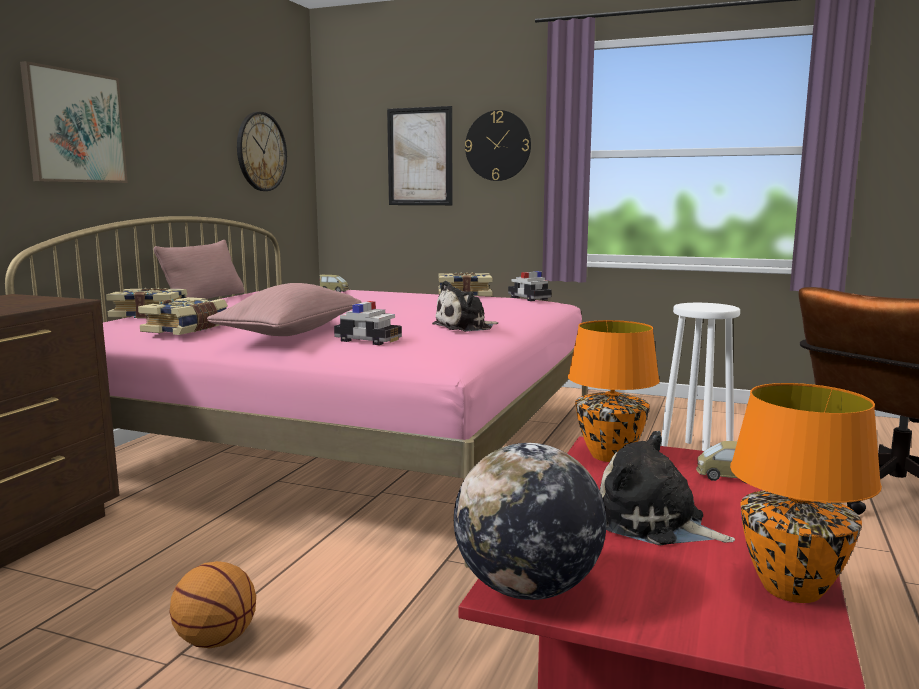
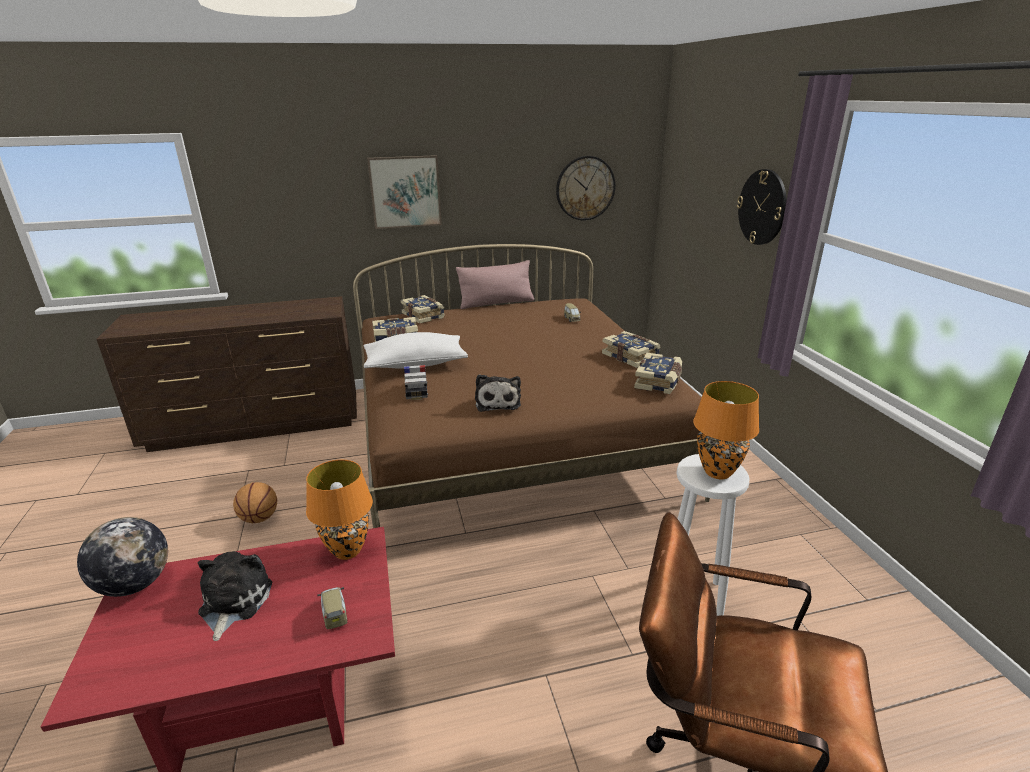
camera: 55 degrees right, 15 degrees up
(290, 333) = (415, 364): pink pillow -> white pillow
(345, 444) = (510, 436): pink bed -> brown bed
(420, 157) = (712, 203): picture -> none
(466, 327) = (497, 402): plush toy -> plush toy turned 120 degrees counterclockwise
(529, 298) = (659, 382): toy car -> book
(790, 588) = (153, 678): orange table lamp -> orange table lamp (718, 472)

